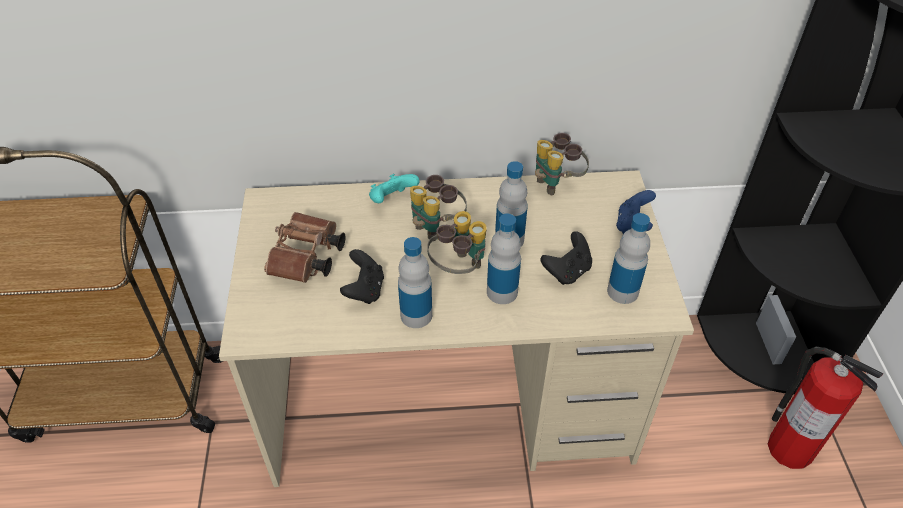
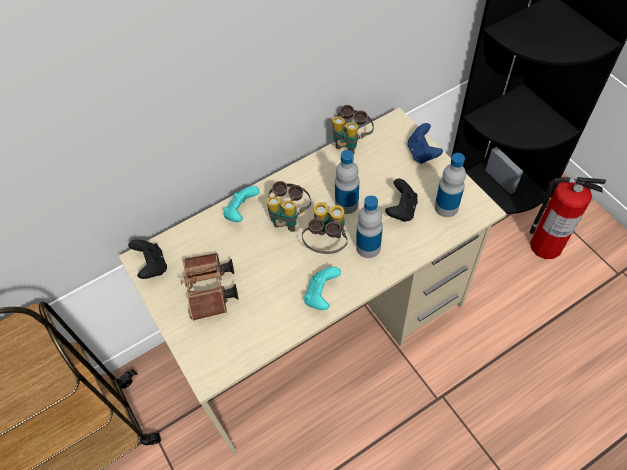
camera: 25 degrees left, 10 degrees up
(364, 290) = (271, 294): black game controller -> black game controller (152, 266)
(416, 315) = (321, 295): bottle -> turquoise game controller

